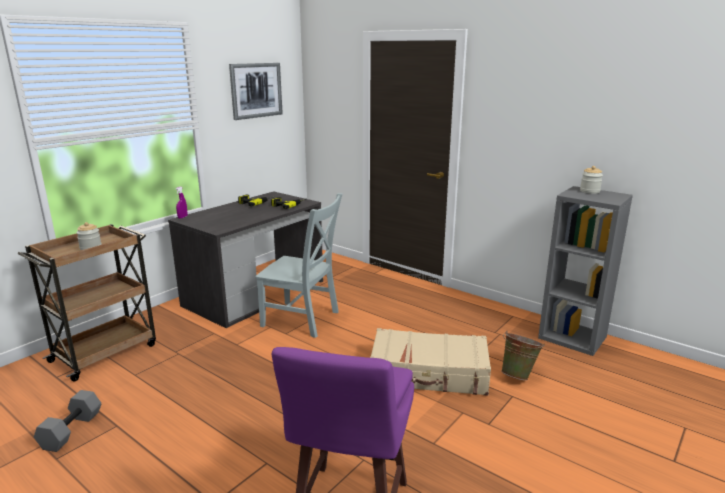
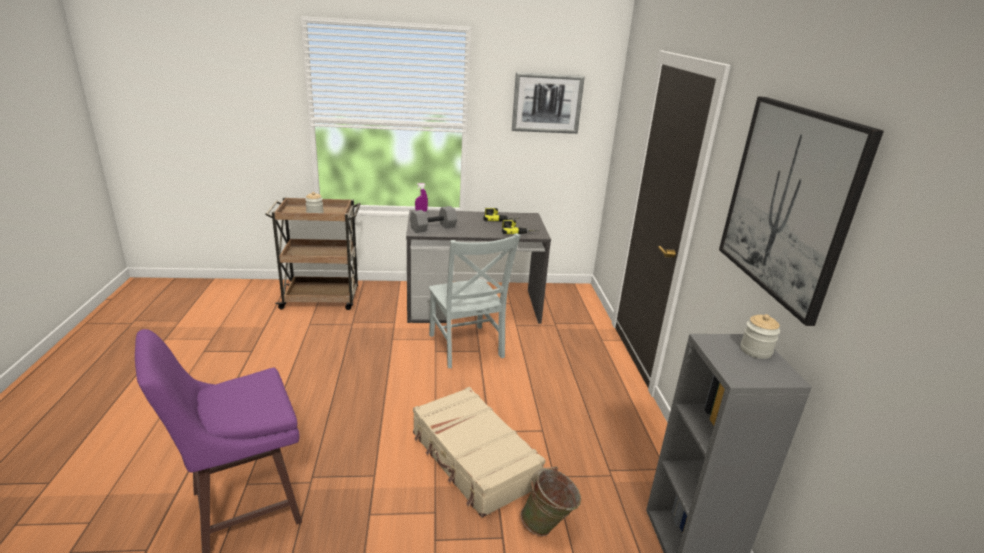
camera: 45 degrees right, 5 degrees up
(72, 431) = (232, 339): grey dumbbell -> grey dumbbell (433, 228)
(566, 101) = (788, 202): none -> picture

